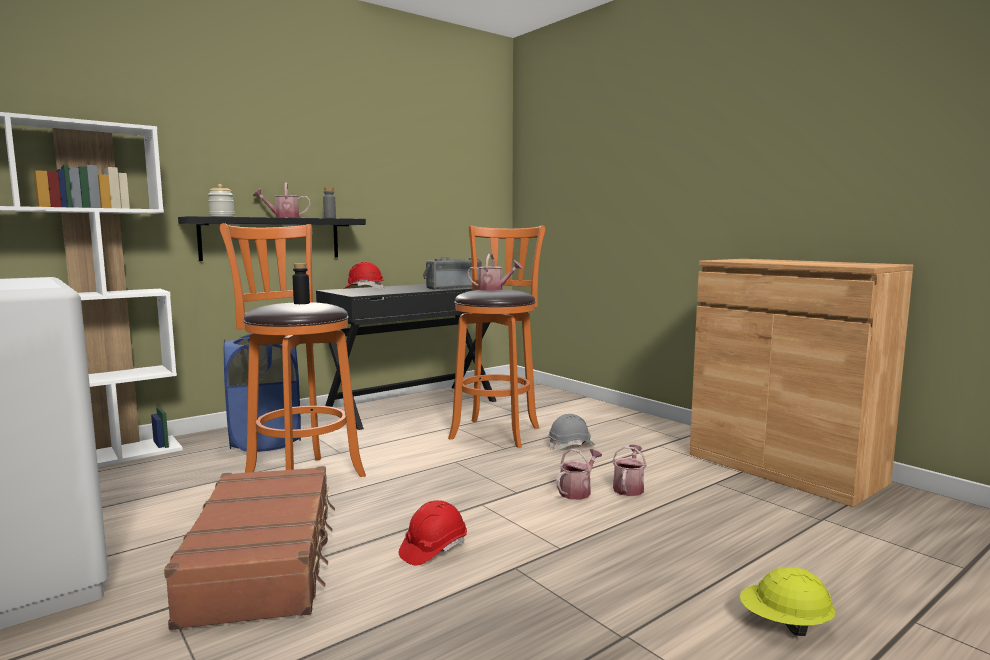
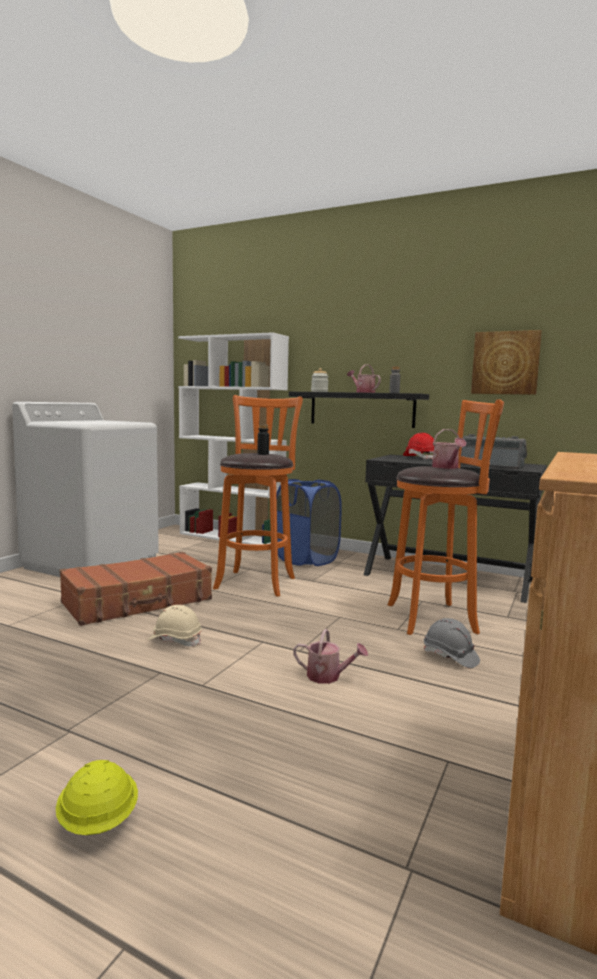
camera: 65 degrees right, 0 degrees up
(415, 189) = (505, 363): none -> picture
(433, 549) = (175, 640): red hard hat -> beige hard hat
(629, 488) = (366, 702): watering can -> none

